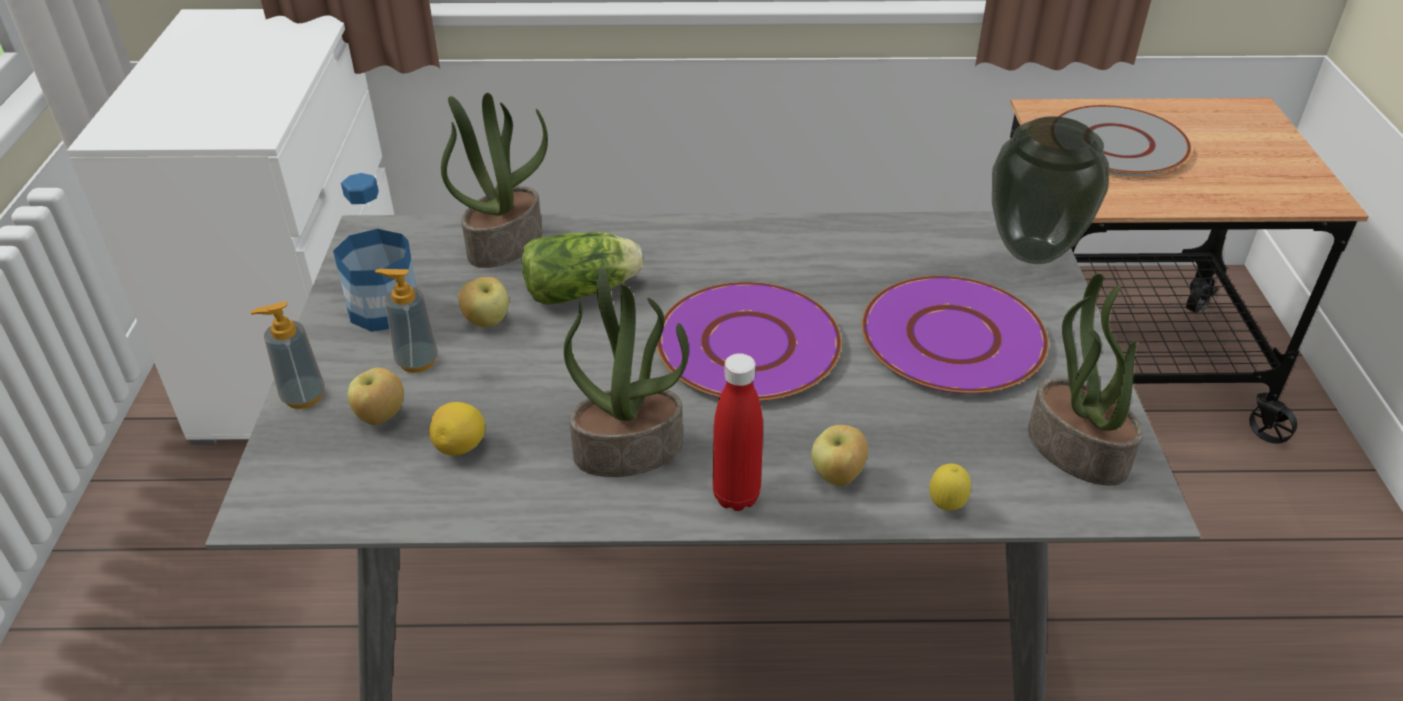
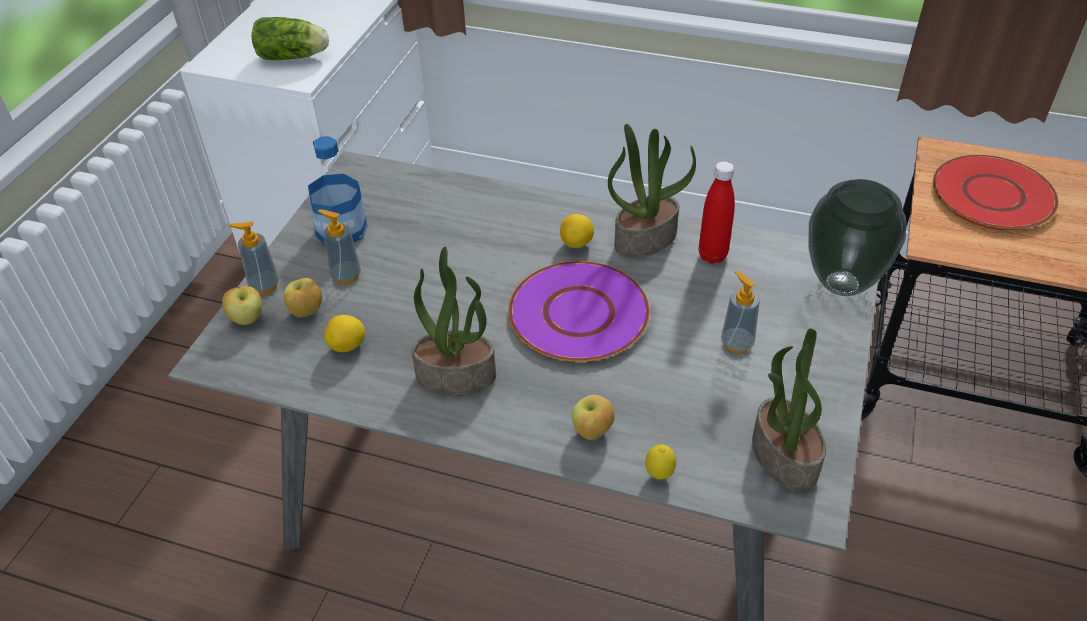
camera: 20 degrees right, 5 degrees up
(488, 322) = (405, 255): apple -> apple (248, 319)
(505, 244) = (443, 195): potted plant -> potted plant (645, 238)
(585, 290) = (482, 245): lettuce -> lettuce (295, 56)
(704, 267) = (577, 243): none -> lemon
(736, 496) = (513, 428): red bottle -> red bottle (712, 255)
(953, 338) = (736, 343): purple plate -> soap dispenser
(1117, 144) = (992, 195): grey plate -> red plate

